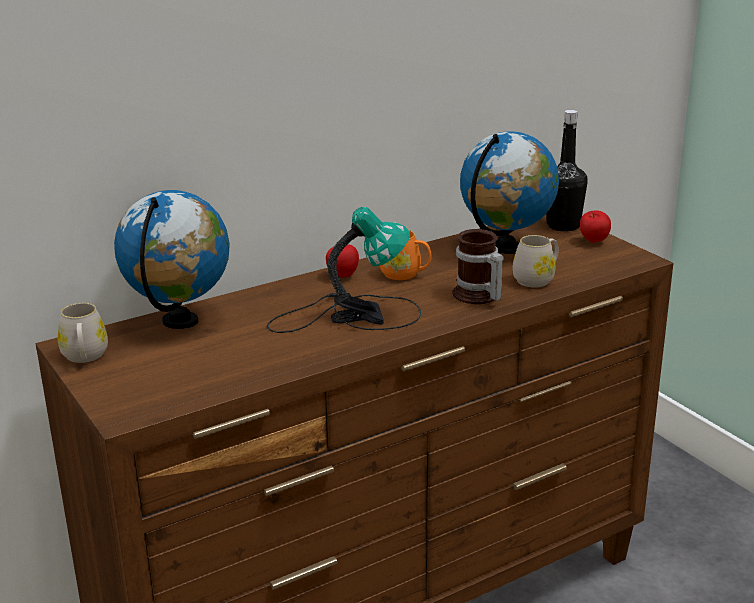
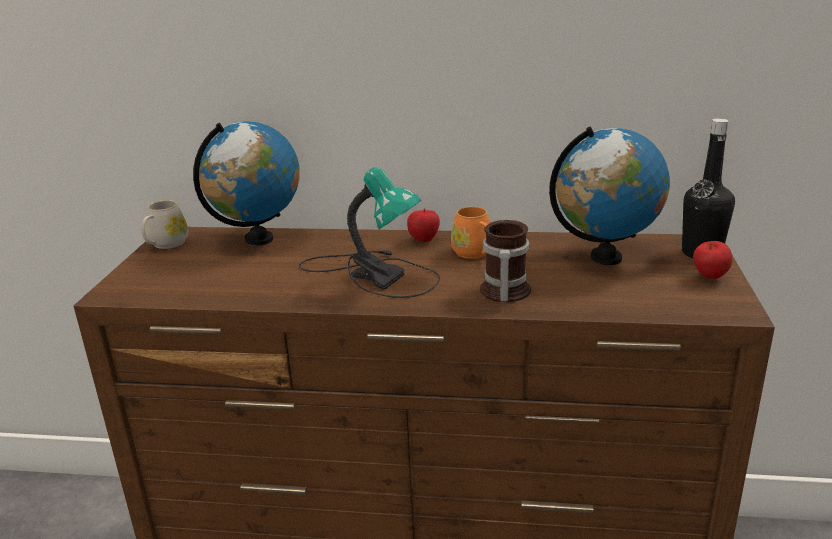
camera: 40 degrees right, 0 degrees up
(537, 279) = (587, 295): white mug -> none

